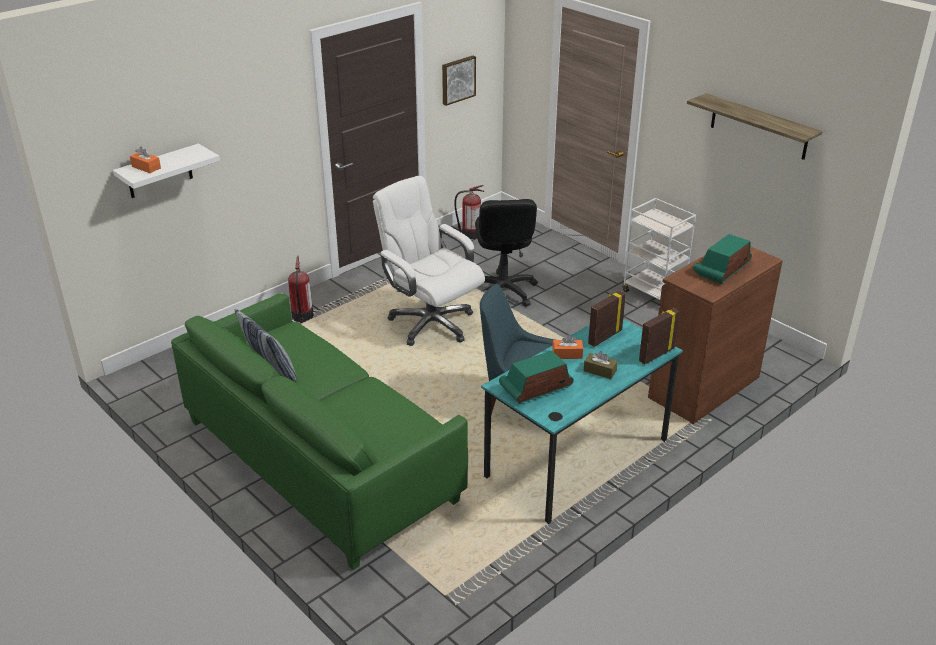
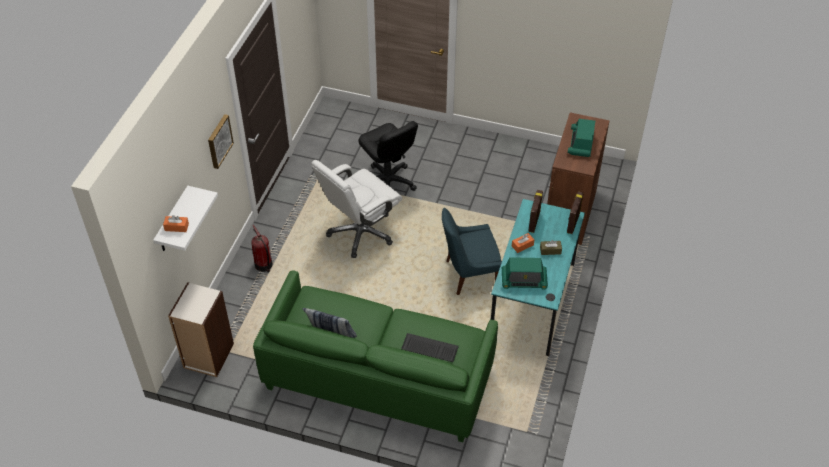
camera: 30 degrees left, 15 degrees up
(167, 371) = (208, 356): none -> bookcase
(365, 423) = (429, 349): none -> keyboard
(430, 323) = (360, 232): white office chair -> white office chair turned 60 degrees counterclockwise
(457, 79) = (295, 27): picture -> picture (219, 141)
(470, 234) = (323, 136): fire extinguisher -> none
(536, 387) = (524, 280): radio -> radio turned 120 degrees counterclockwise
(654, 294) = (489, 144): white cart -> none
(759, 127) = (561, 25): shelf -> none

